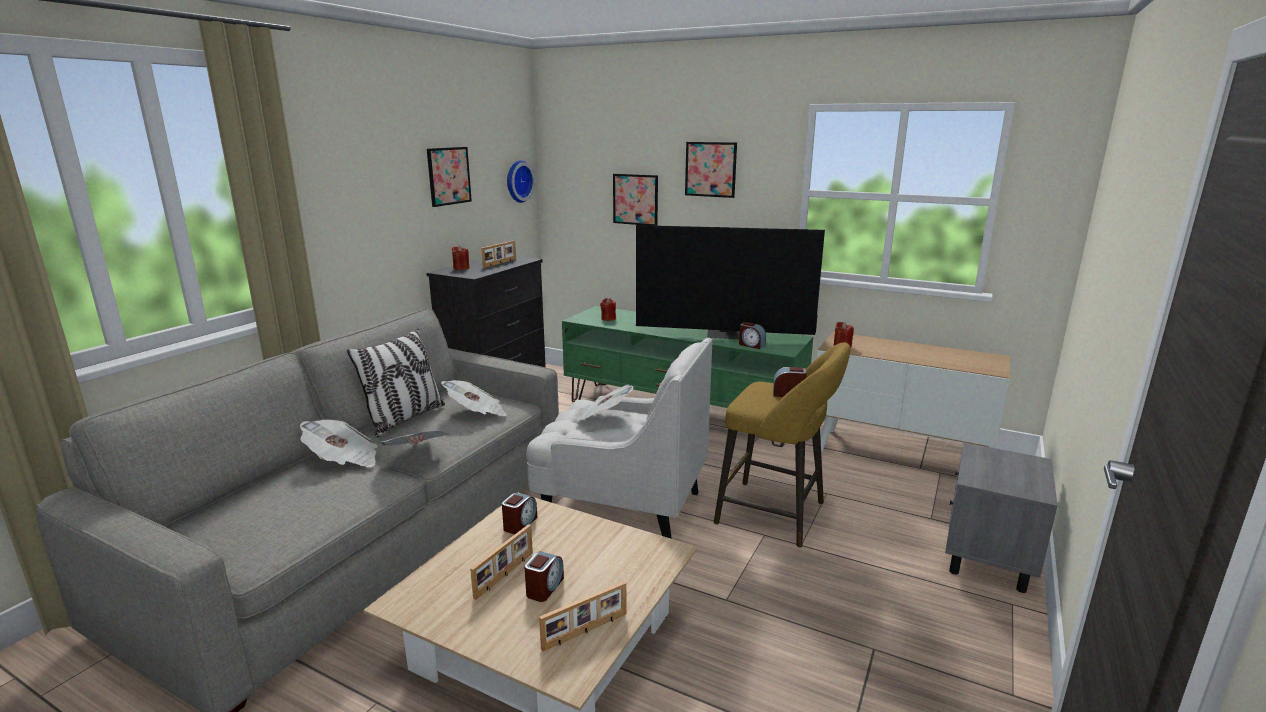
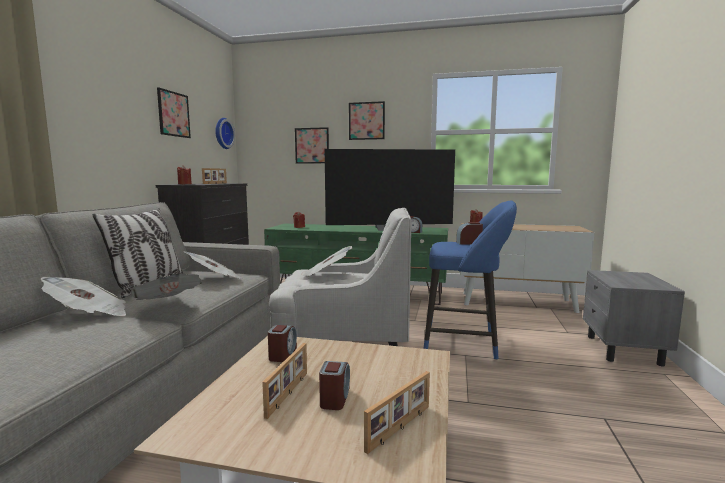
camera: 15 degrees left, 10 degrees down
(777, 515) = (465, 342): yellow stool -> blue stool

